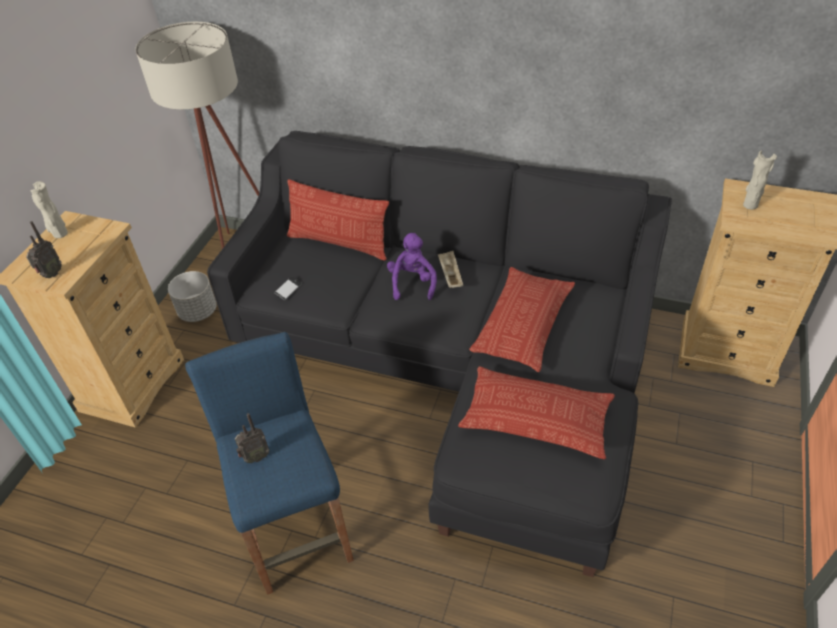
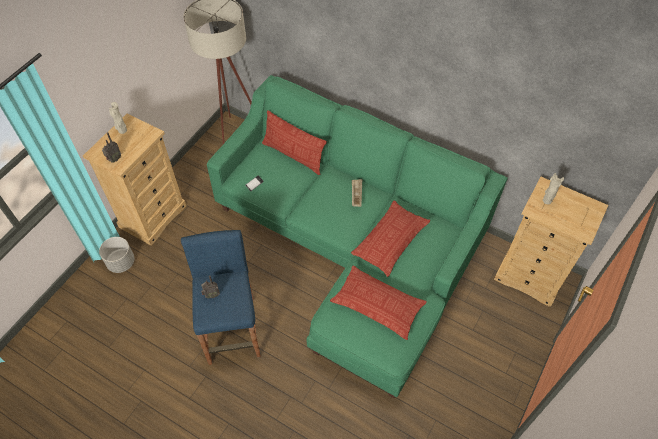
camera: 10 degrees right, 10 degrees up
(198, 311) = (200, 173): grey planter -> grey planter (121, 262)
(412, 283) = (331, 196): purple plush toy -> none
(456, 365) = (353, 247): black sofa -> green sofa

